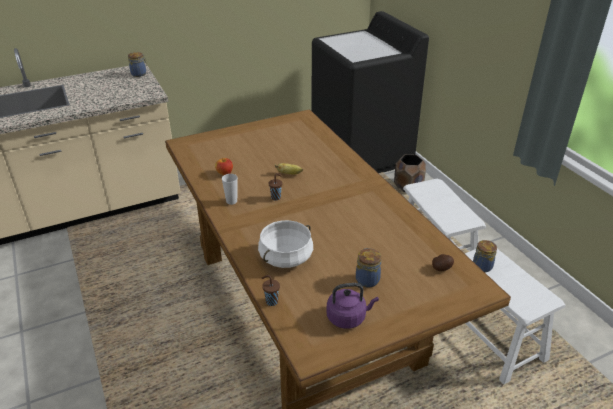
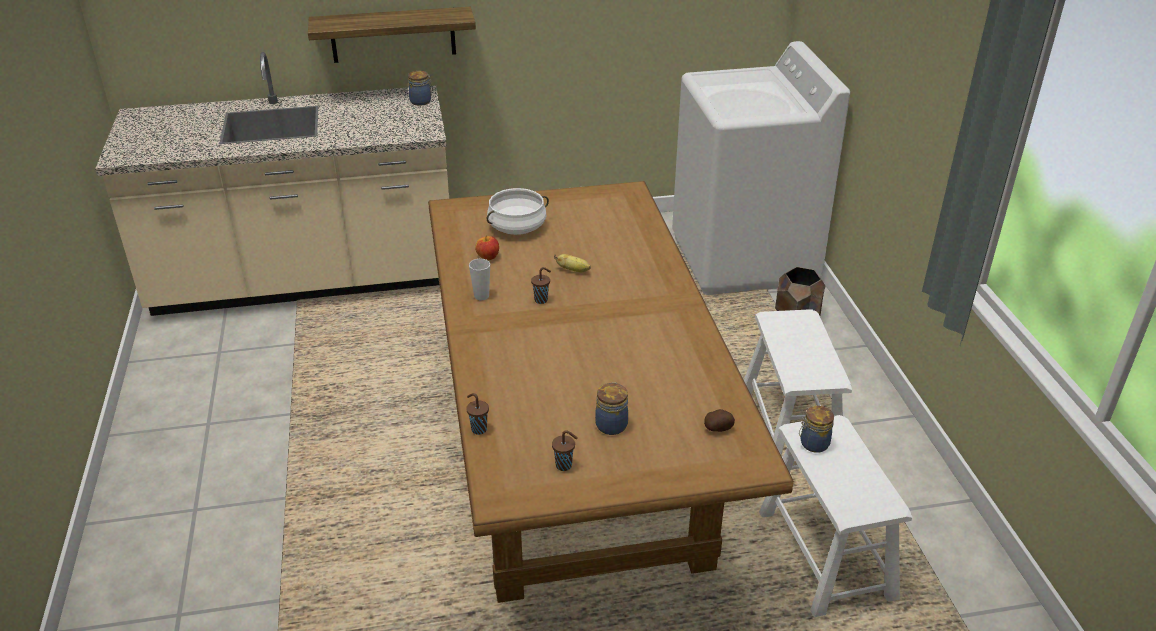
camera: 15 degrees right, 0 degrees up
(111, 28) = (393, 35): none -> shelf
(286, 257) = (520, 379): white cooking pot -> white cooking pot (517, 228)
(348, 317) = (565, 466): purple kettle -> brown cup
(361, 156) = (743, 259): black washing machine -> white washing machine

